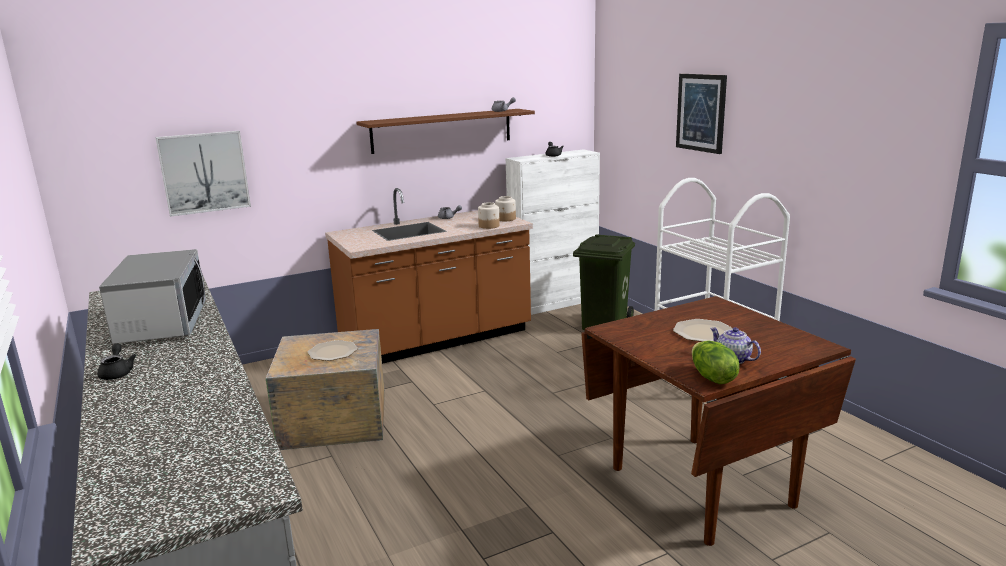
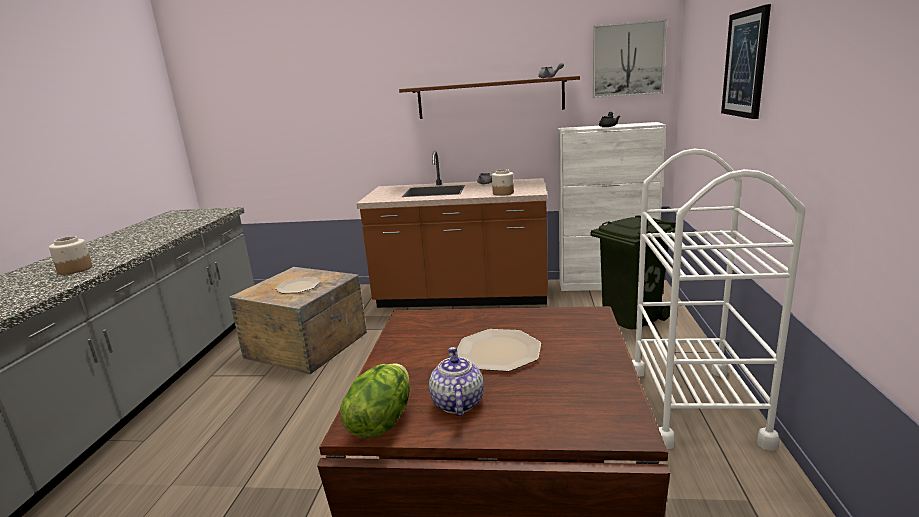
camera: 35 degrees right, 0 degrees up
(117, 373) = (39, 267): black teapot -> none
(162, 324) = (139, 237): microwave -> none
(204, 172) = (285, 129): picture -> picture (627, 60)
(506, 219) = (531, 188): jar -> jar (75, 269)

